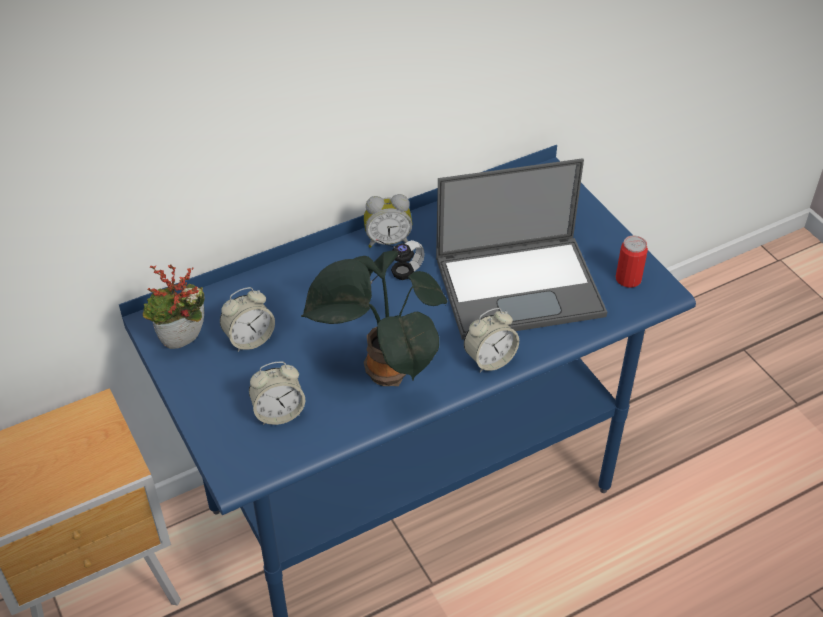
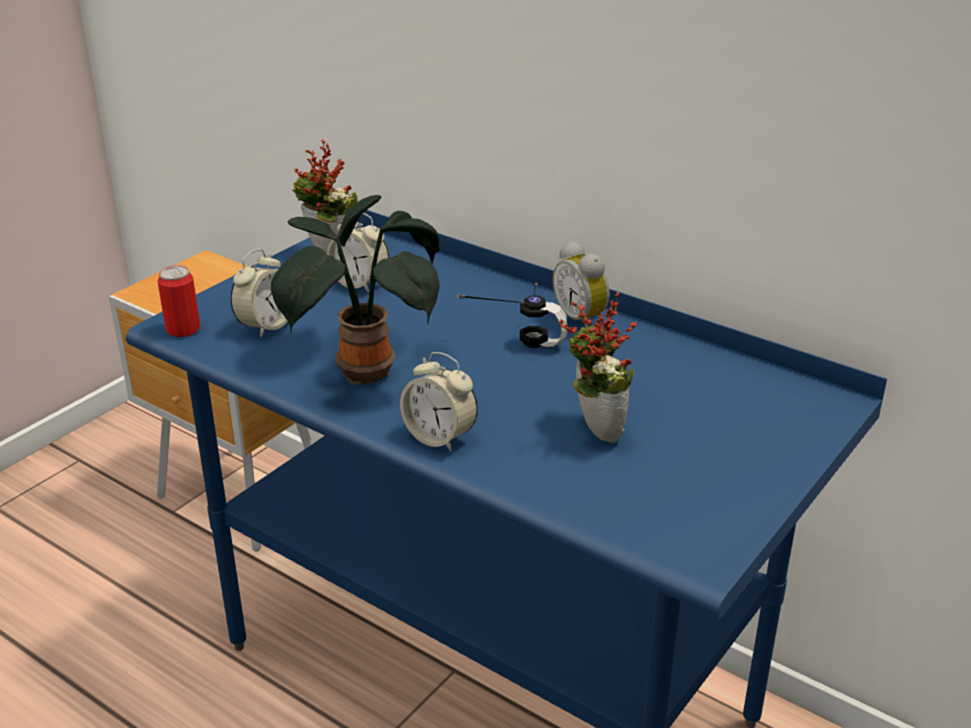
camera: 65 degrees right, 15 degrees down
(279, 413) = (266, 326): alarm clock -> alarm clock turned 105 degrees counterclockwise
(521, 286) = (593, 430): laptop -> potted plant
(628, 279) = (695, 519): can -> can (183, 329)

